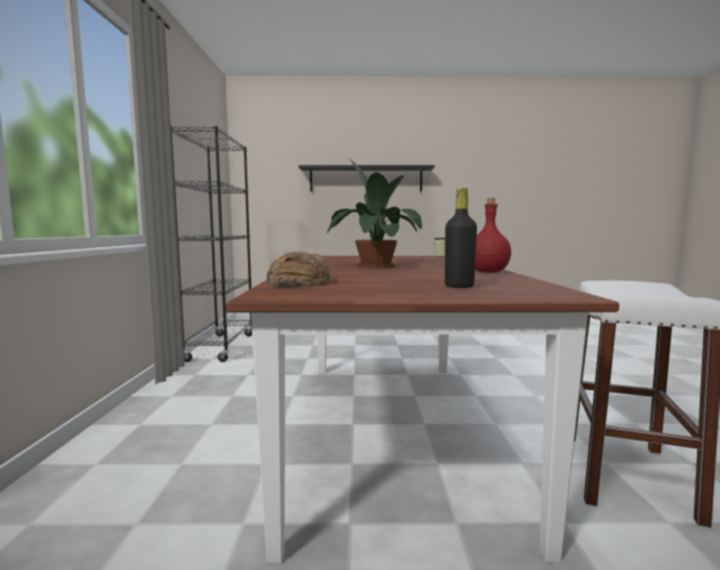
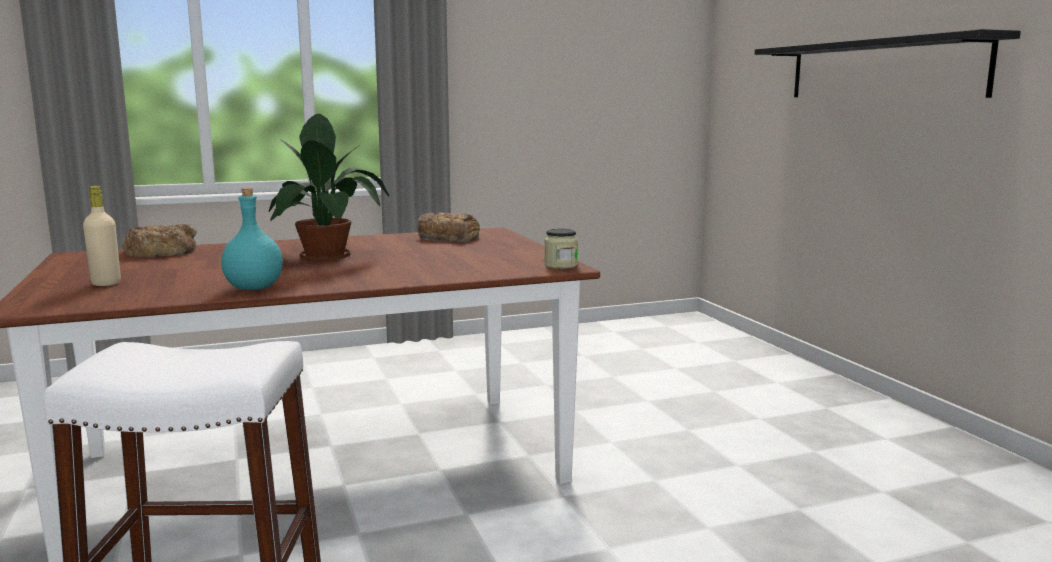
camera: 70 degrees right, 5 degrees up
(221, 347) = (544, 337): black bookcase -> none
(334, 258) = (448, 237): none -> bread
(459, 286) = (106, 283): black bottle -> beige bottle
(487, 272) = (255, 288): red bottle -> turquoise bottle

